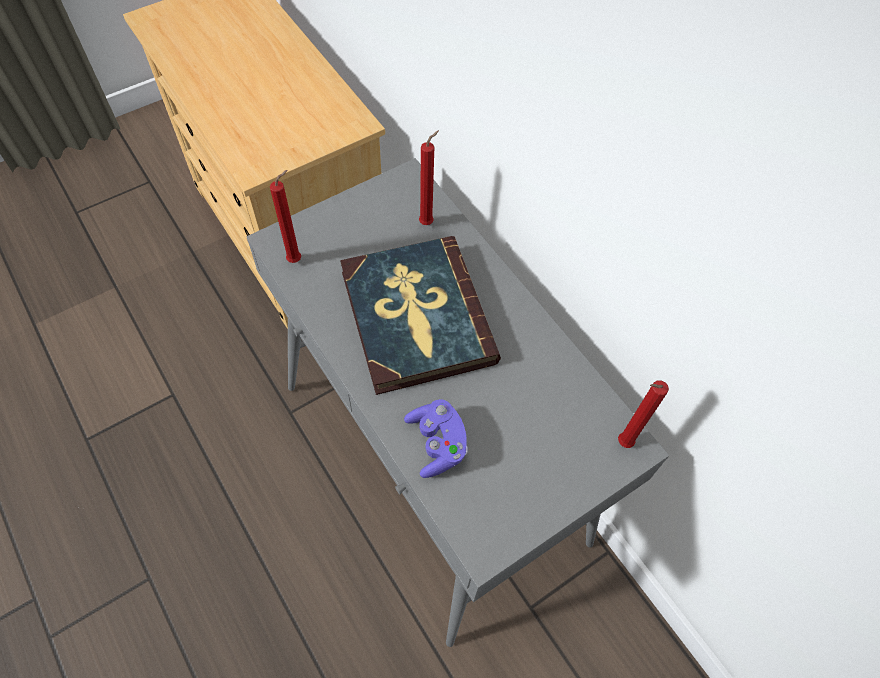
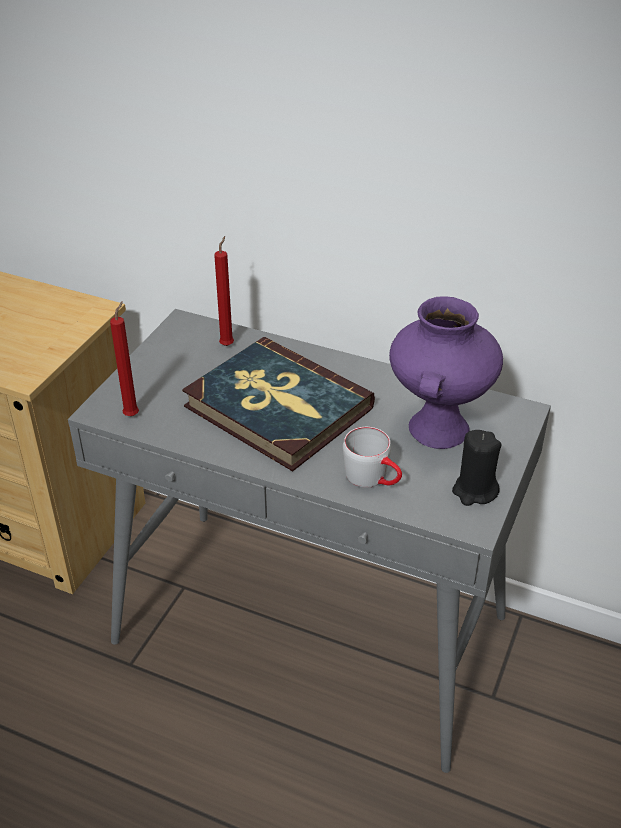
camera: 30 degrees left, 20 degrees down
(437, 444) = (374, 478): purple game controller -> grey mug
(514, 512) = (474, 491): none -> black candle
(538, 419) = (437, 427): none -> purple vase
(622, 443) = (511, 413): red candle -> none

